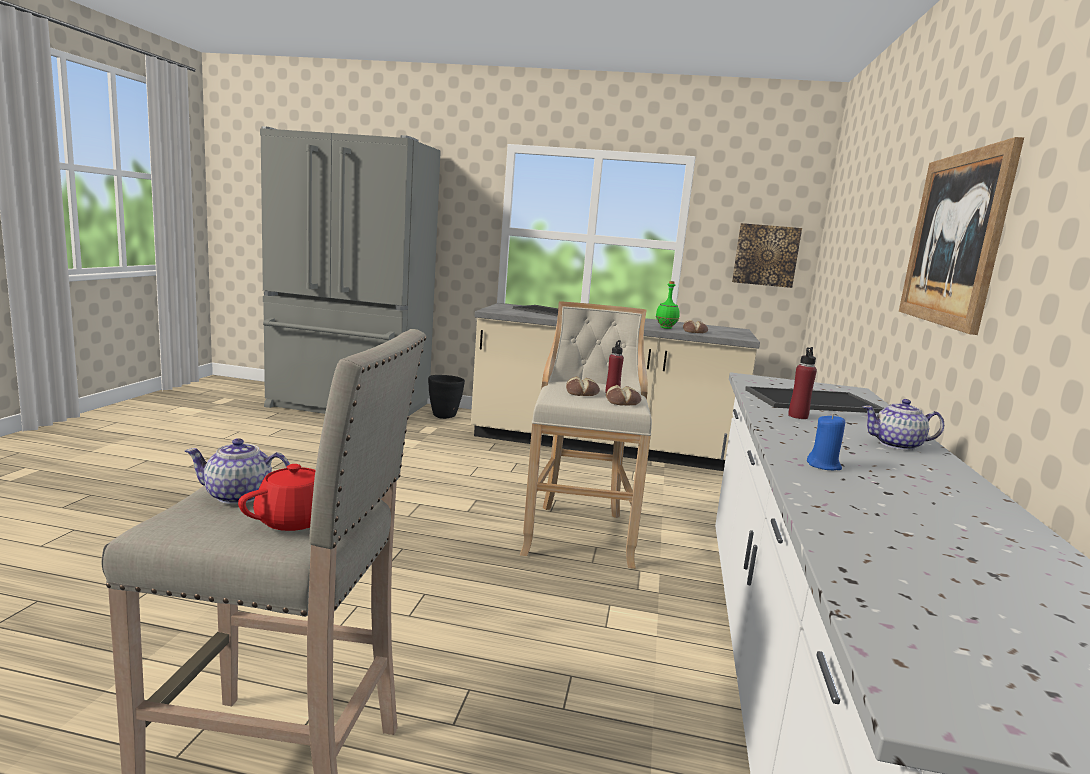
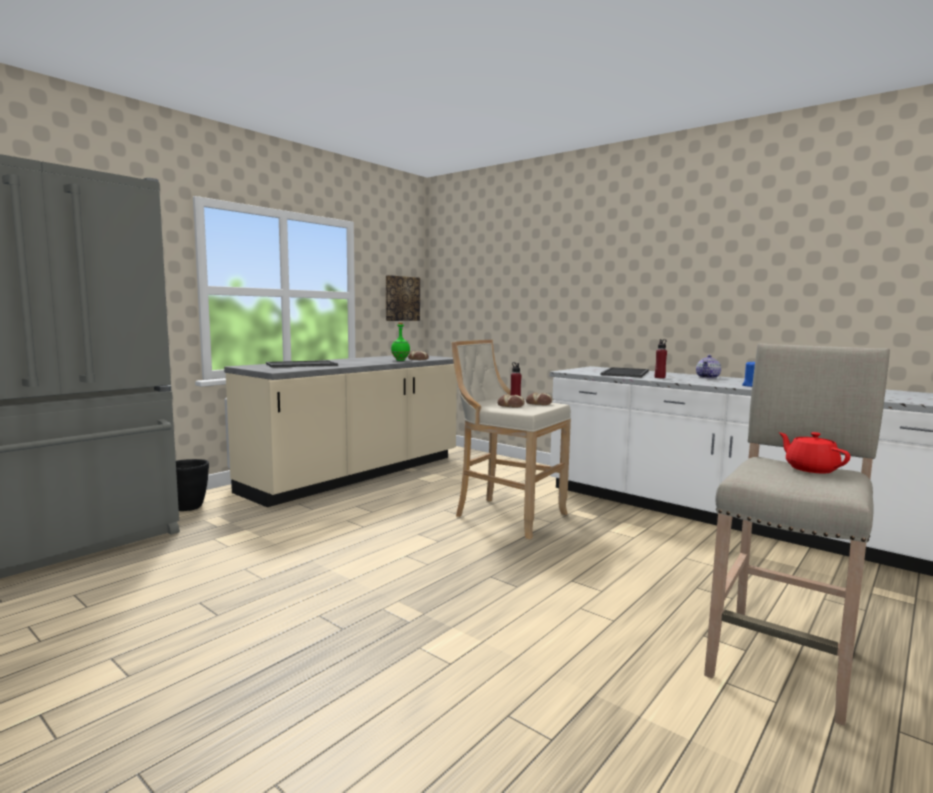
camera: 60 degrees left, 5 degrees down
(239, 496) = (778, 476): teapot -> none
(954, 239) = (658, 279): picture -> none

